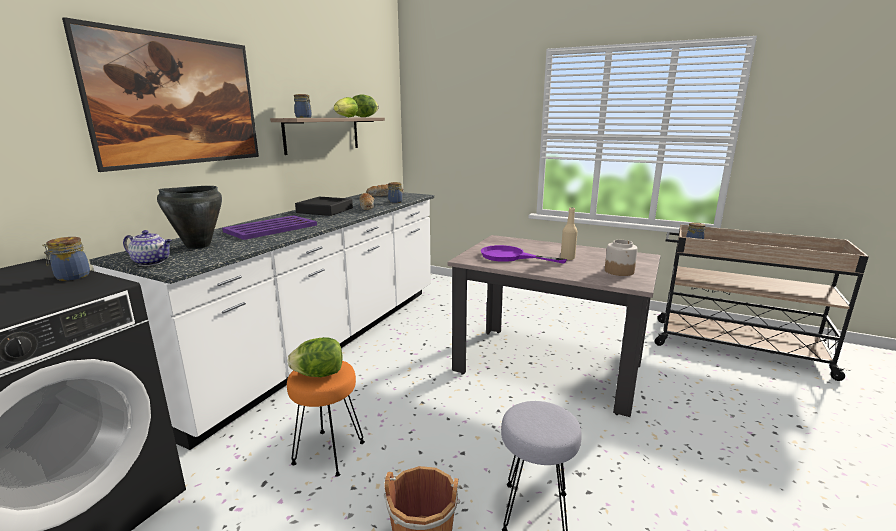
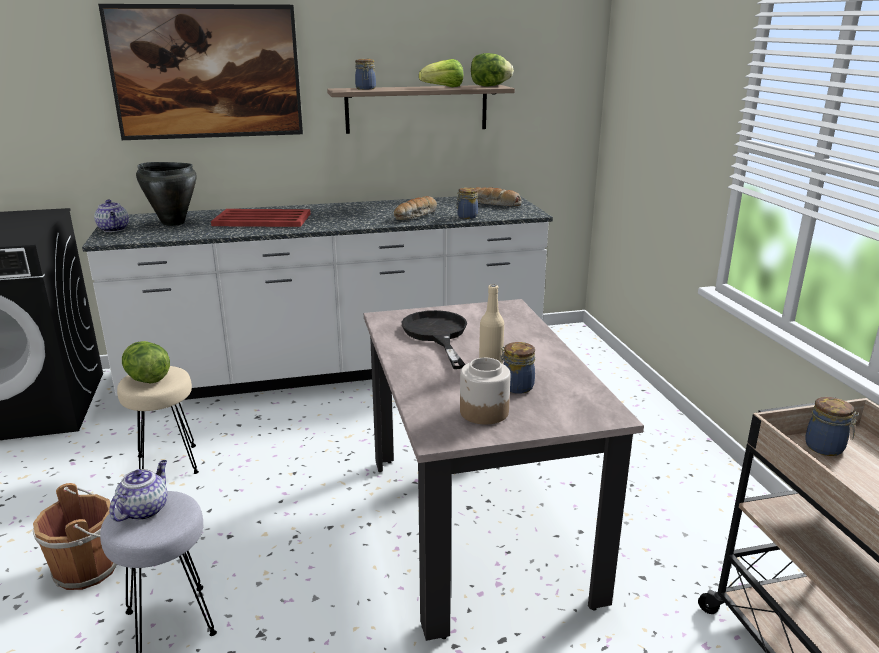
camera: 50 degrees right, 5 degrees up
(71, 277) = (33, 227): jar -> jar (516, 386)
(272, 228) = (263, 220): purple tray -> red tray
(325, 210) = (367, 210): black tray -> none
(328, 452) = (168, 464): orange stool -> beige stool
(510, 256) = (437, 334): purple frying pan -> black frying pan
(531, 420) = (144, 509): none -> teapot

